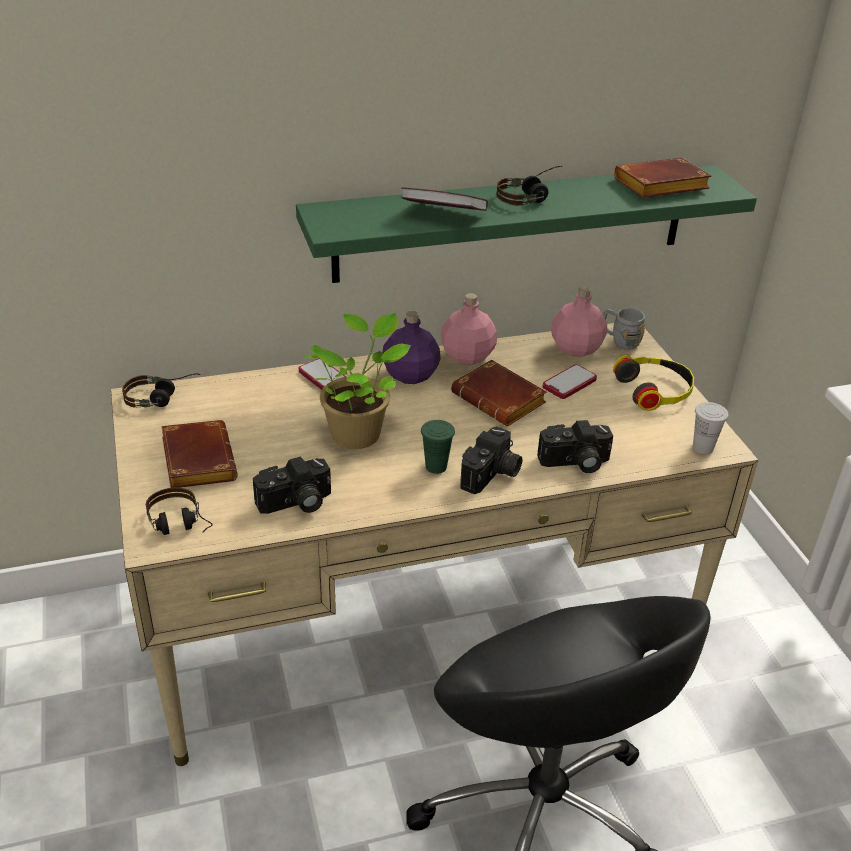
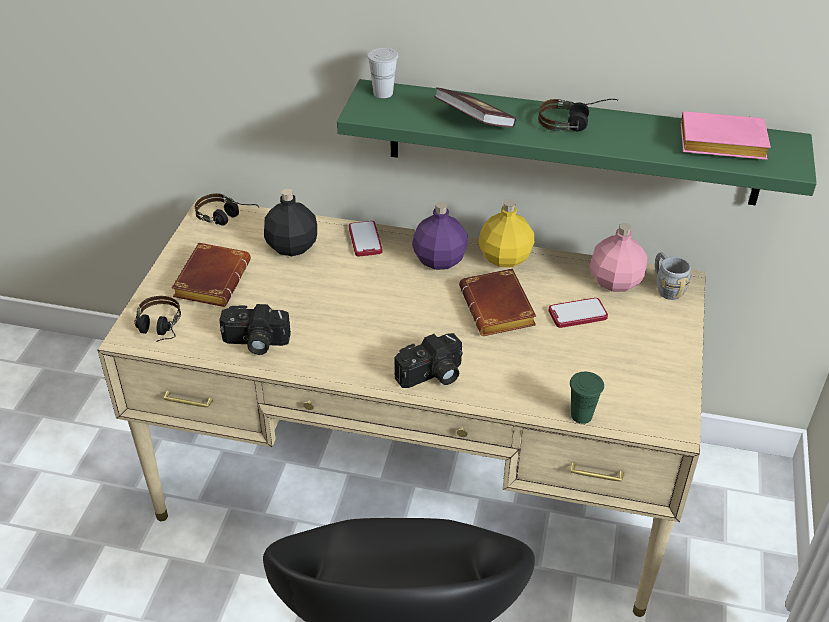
camera: 30 degrees right, 5 degrees up
(256, 405) = (293, 246): none -> black bottle
(358, 433) = (352, 298): potted plant -> none
(436, 467) = (391, 351): green cup -> green cup (581, 416)
(467, 356) = (505, 257): pink bottle -> yellow bottle
(575, 463) = (515, 392): camera -> none
(654, 390) = (656, 348): headphones -> none
(659, 187) = (719, 144): brown book -> pink book
(703, 448) = (652, 421): white cup -> white cup (383, 93)

